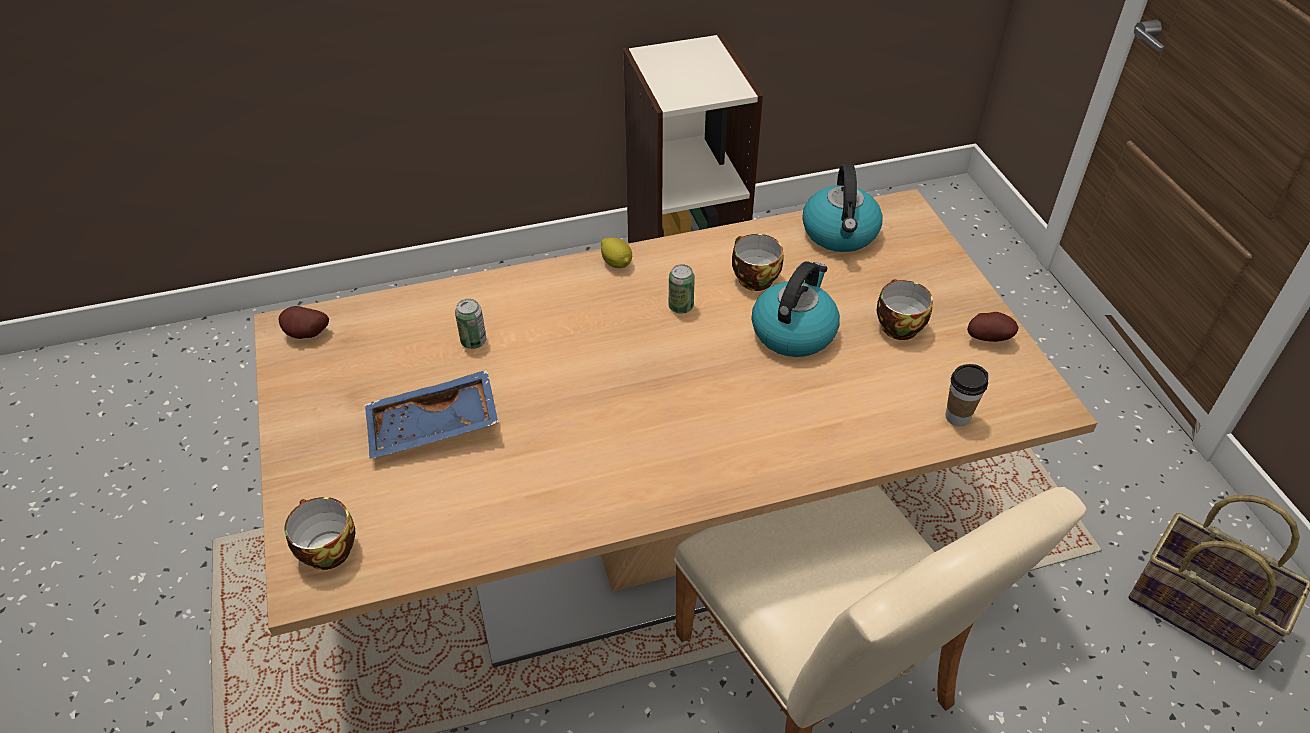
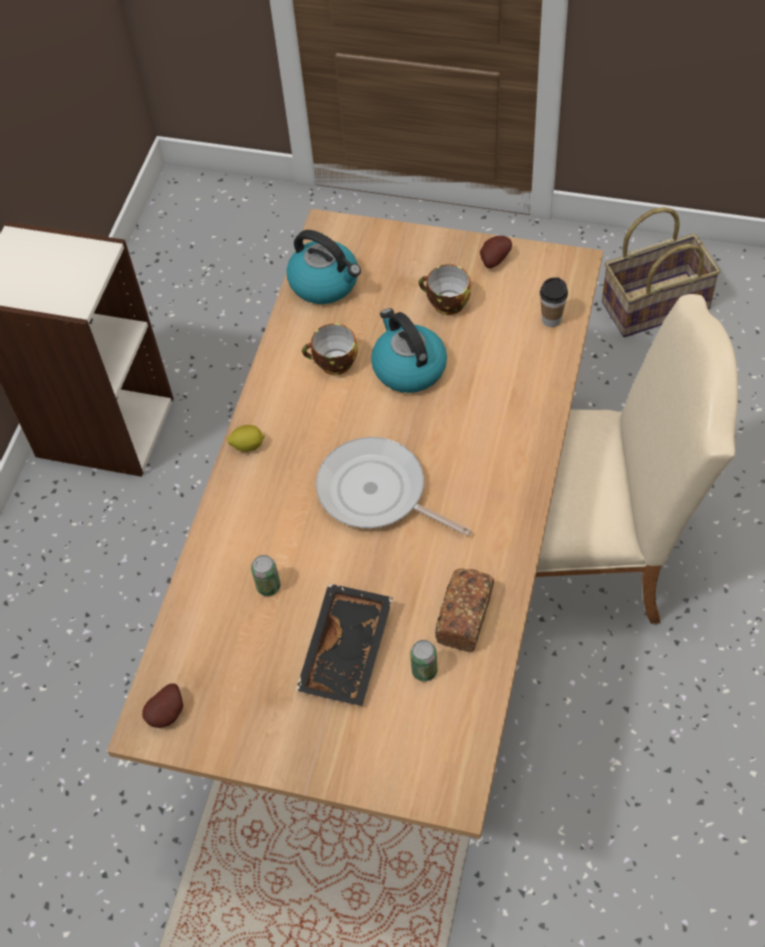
camera: 55 degrees left, 10 degrees up
(325, 549) = (428, 771): cup -> none
(433, 428) = (348, 651): blue tray -> black tray
(524, 502) = (464, 617): none -> bread
(628, 371) = (377, 493): none -> frying pan
(681, 307) = (331, 426): can -> can (424, 671)

